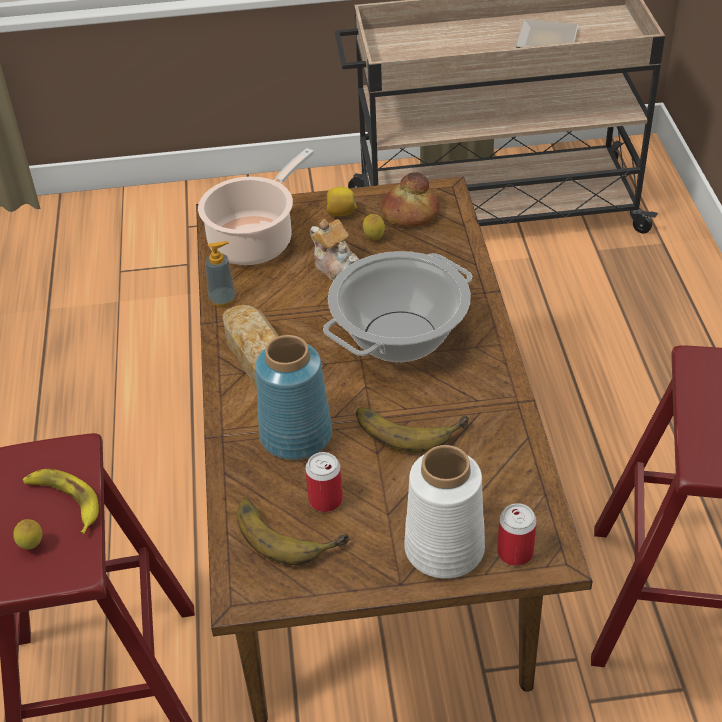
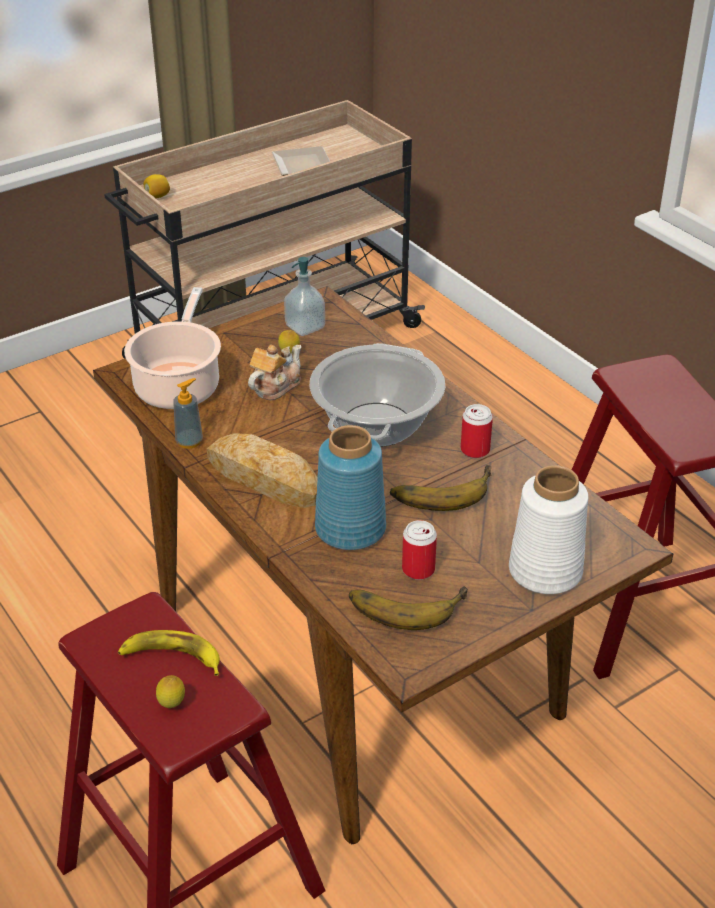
camera: 30 degrees left, 5 degrees down
(337, 268) = (275, 386): teapot -> teapot turned 75 degrees counterclockwise
(341, 213) = (241, 342): lemon -> lemon (157, 196)
(410, 214) = (305, 327): bread -> soap dispenser
(515, 552) = (601, 554): can -> can (475, 450)

